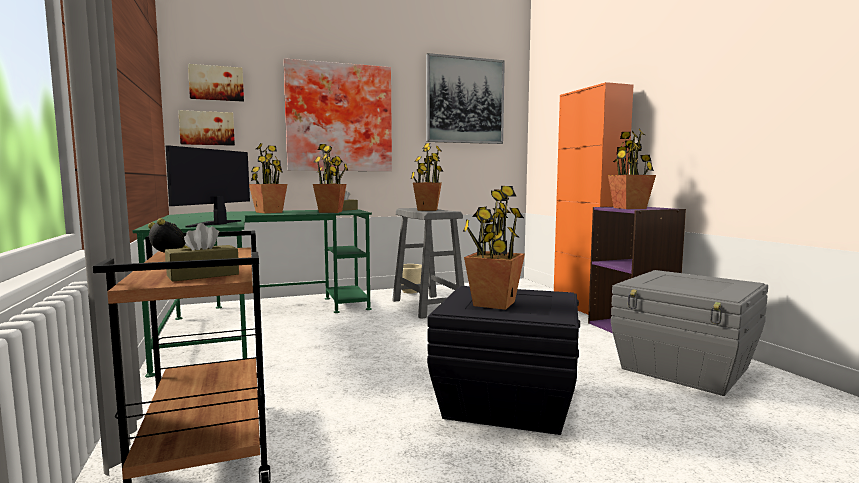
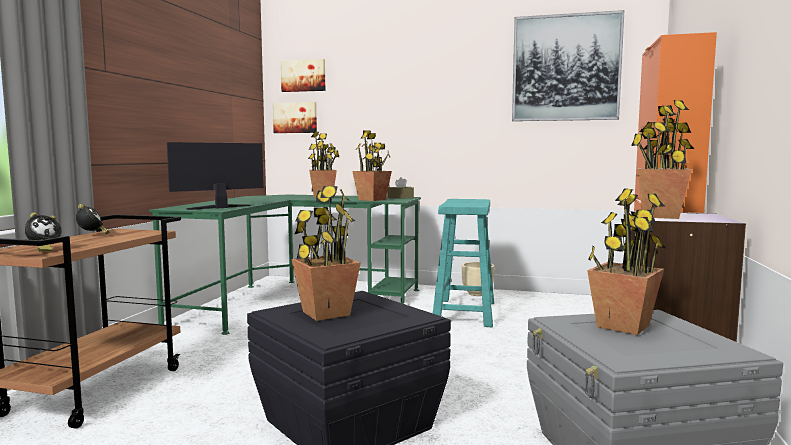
camera: 35 degrees right, 0 degrees up
(203, 275) = (43, 250): brown tissue box -> alarm clock
(339, 118) = (413, 100): picture -> none
(427, 210) = (465, 202): potted plant -> potted plant (622, 326)
(428, 306) = (464, 313): grey stool -> turquoise stool

